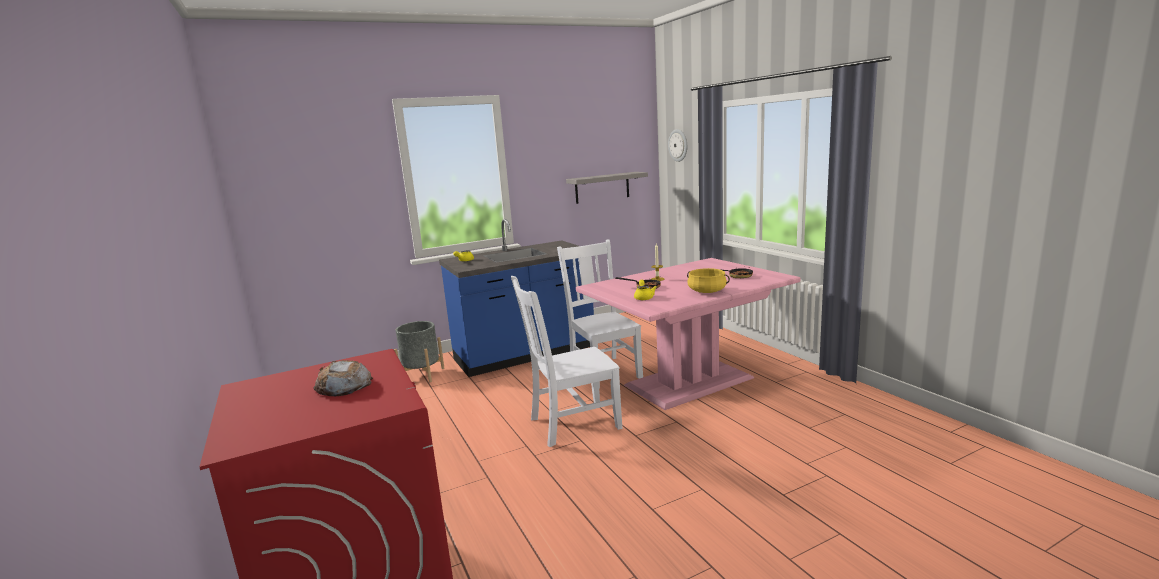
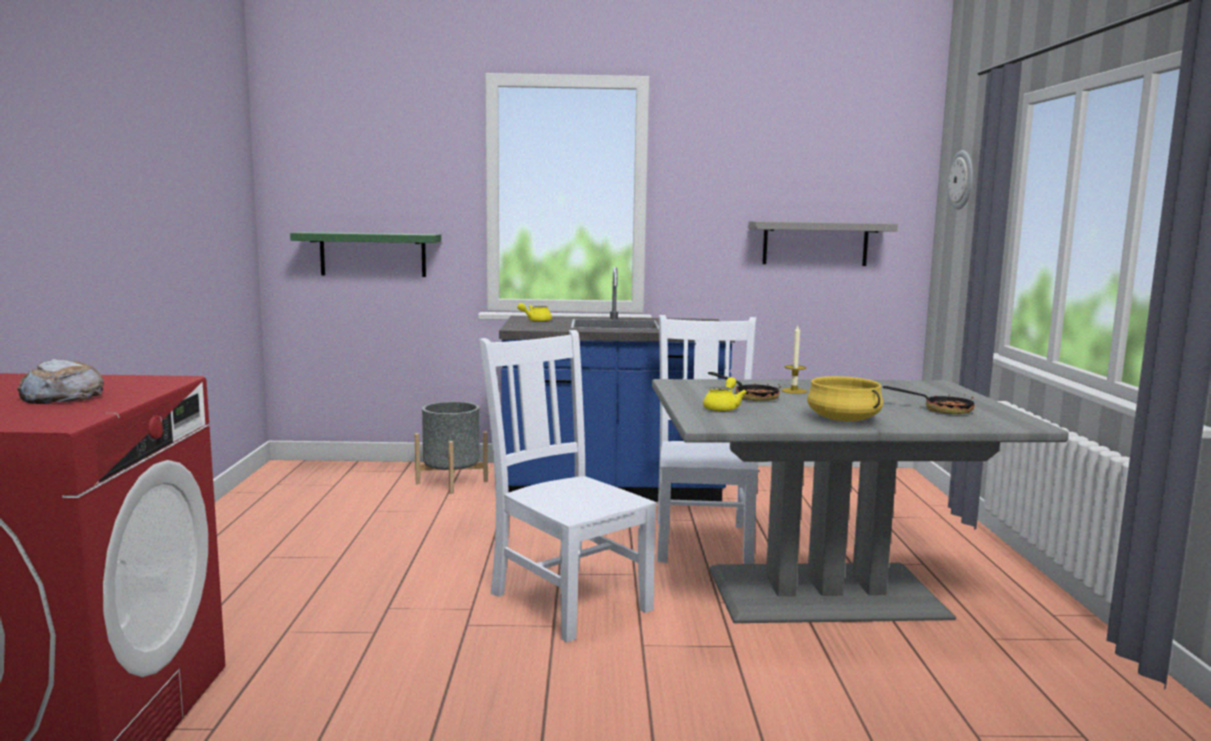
camera: 25 degrees right, 5 degrees down
(328, 232) = (373, 254): none -> green shelf
(571, 424) = (567, 599): white chair -> white chair turned 45 degrees clockwise
(687, 381) = (823, 592): pink dining table -> grey dining table

